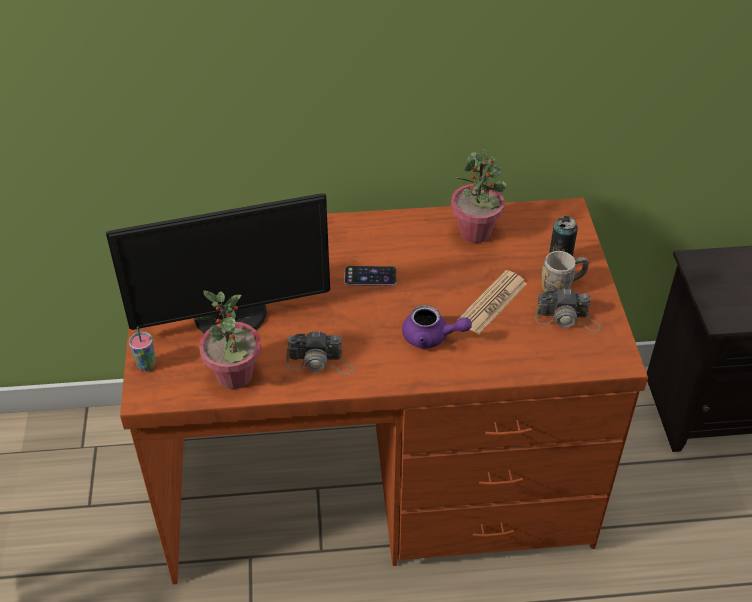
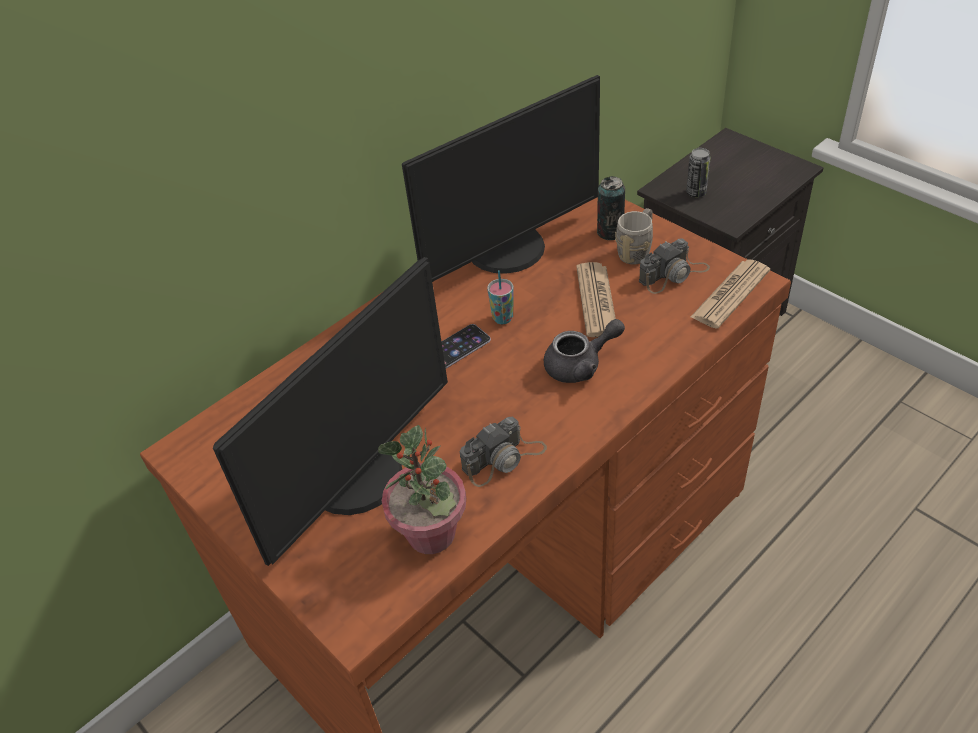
camera: 35 degrees left, 0 degrees up
(146, 365) = (319, 594): cup -> cup (503, 318)
(431, 337) = (580, 365): purple teapot -> grey teapot
(475, 232) = (509, 250): potted plant -> monitor
(589, 358) = (730, 294): none -> newspaper
(719, 280) = (696, 192): none -> can

